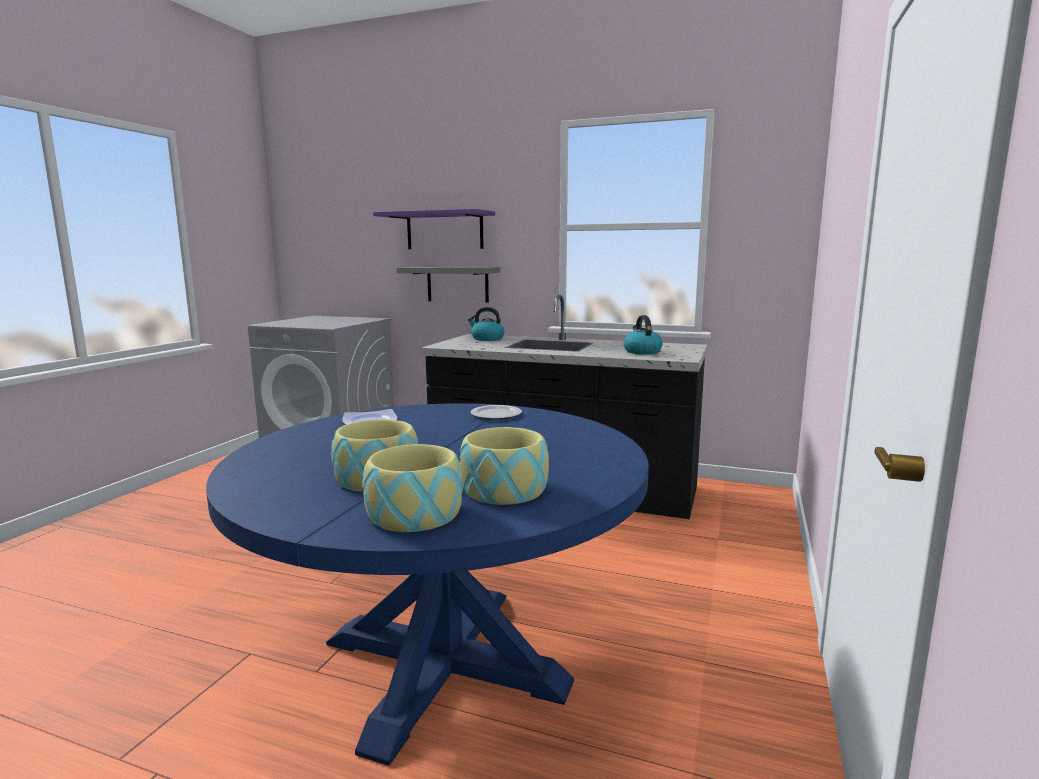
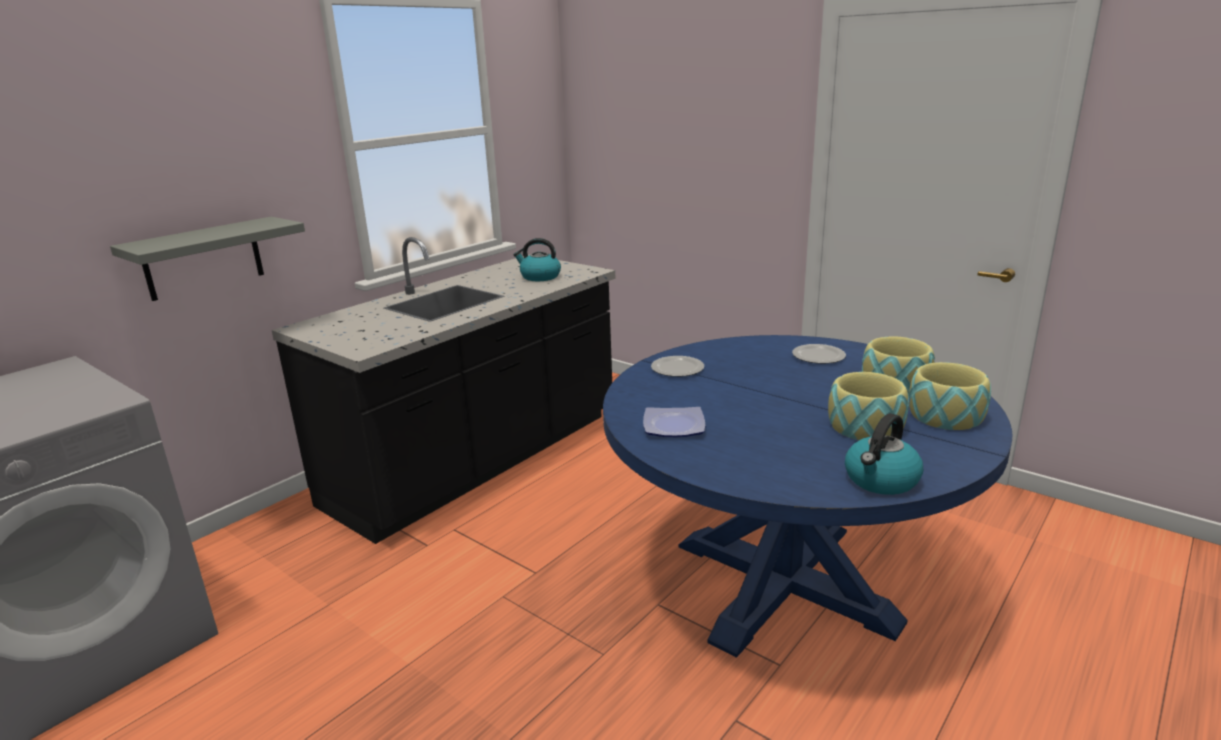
camera: 70 degrees left, 10 degrees up
(444, 231) = (158, 172): purple shelf -> none
(487, 339) = (345, 323): kettle -> kettle (881, 480)
(572, 455) = (817, 356): none -> plate

